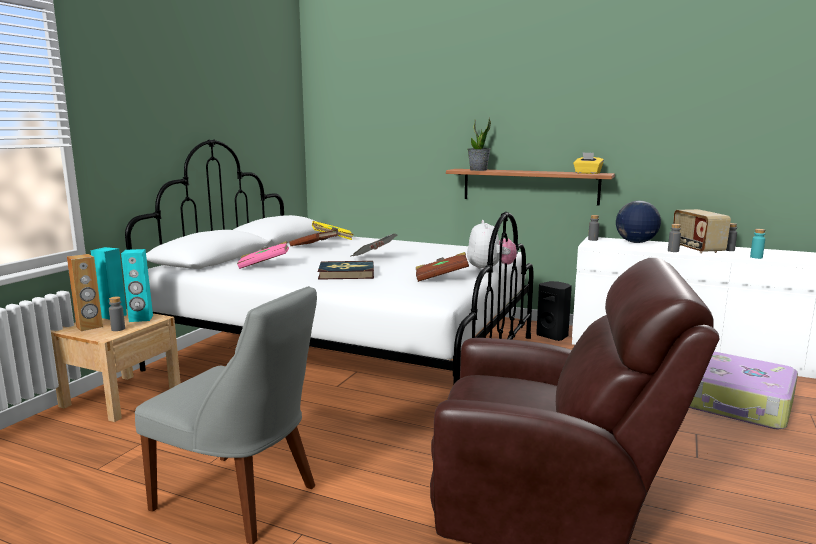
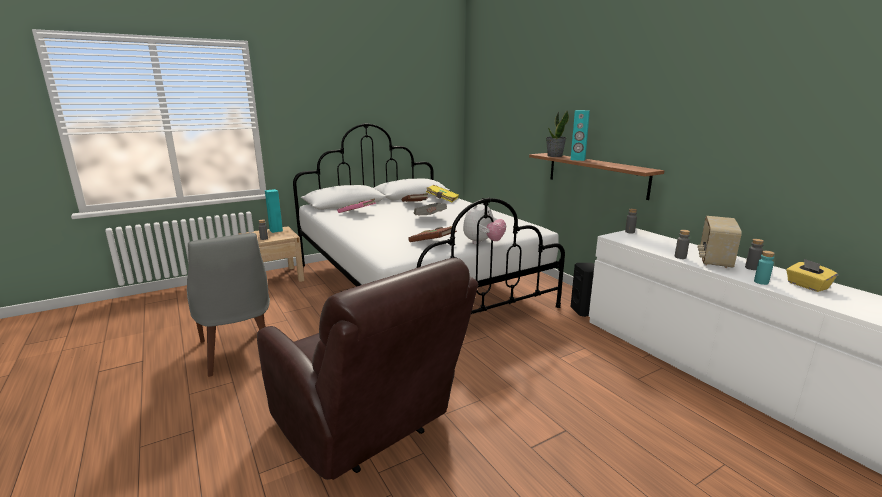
camera: 35 degrees right, 5 degrees up
(89, 327) = (256, 234): brown speaker -> none
(141, 318) = (283, 235): turquoise speaker -> turquoise speaker (577, 159)
(346, 273) = (386, 227): book -> none
(587, 173) = (633, 168): yellow tissue box -> yellow tissue box (807, 286)
(635, 242) = (665, 242): globe -> none
(738, 403) = (658, 423): suitcase -> none

